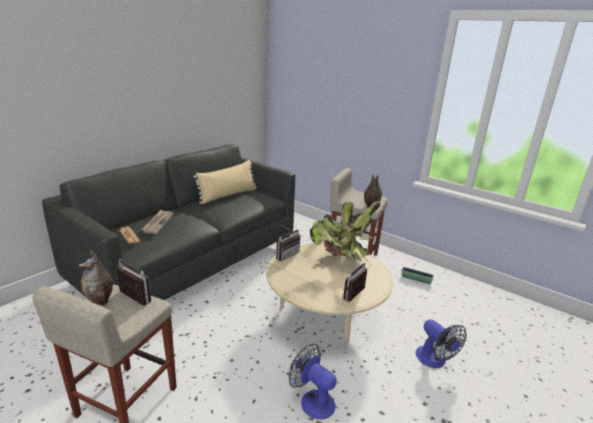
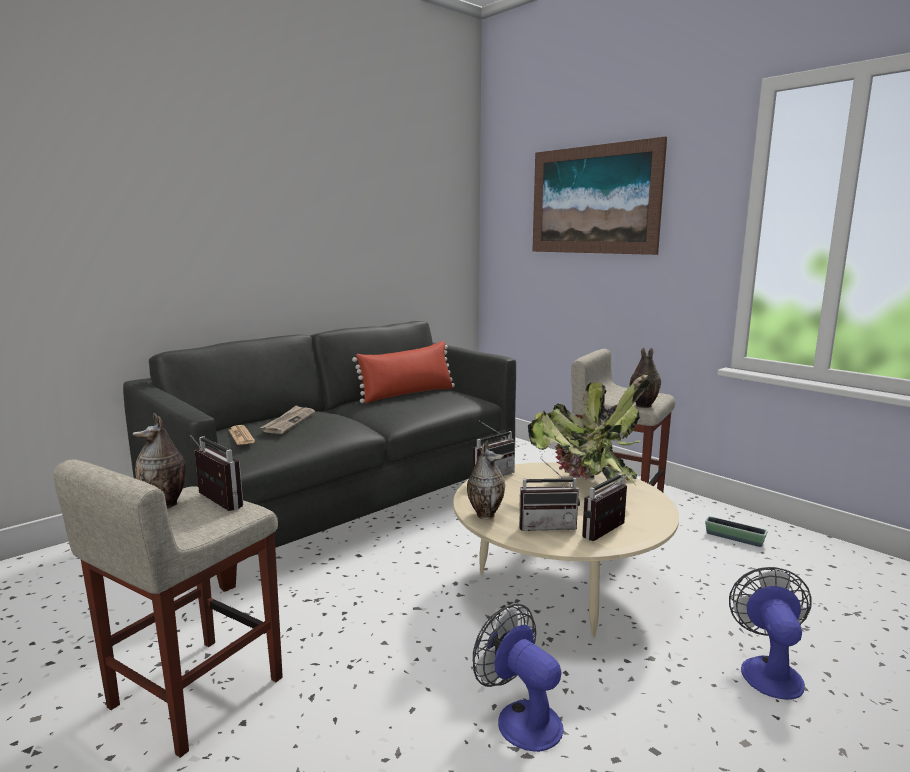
camera: 10 degrees right, 10 degrees down
(228, 195) = (407, 394): beige pillow -> red pillow
(287, 285) = (485, 514): none -> vase
(323, 291) = (547, 525): none -> radio
(343, 70) = (593, 200): none -> picture
(435, 360) = (768, 670): fan -> fan turned 150 degrees counterclockwise

